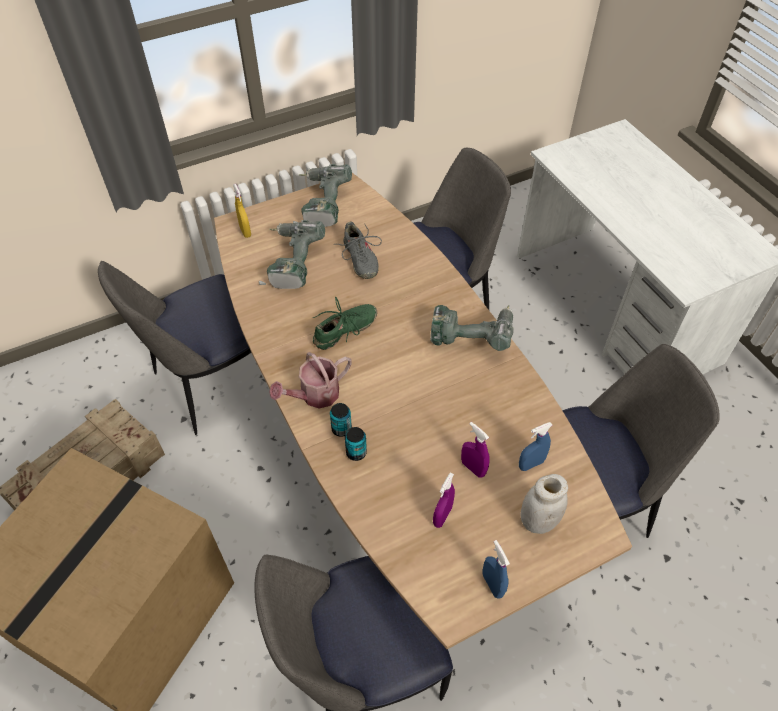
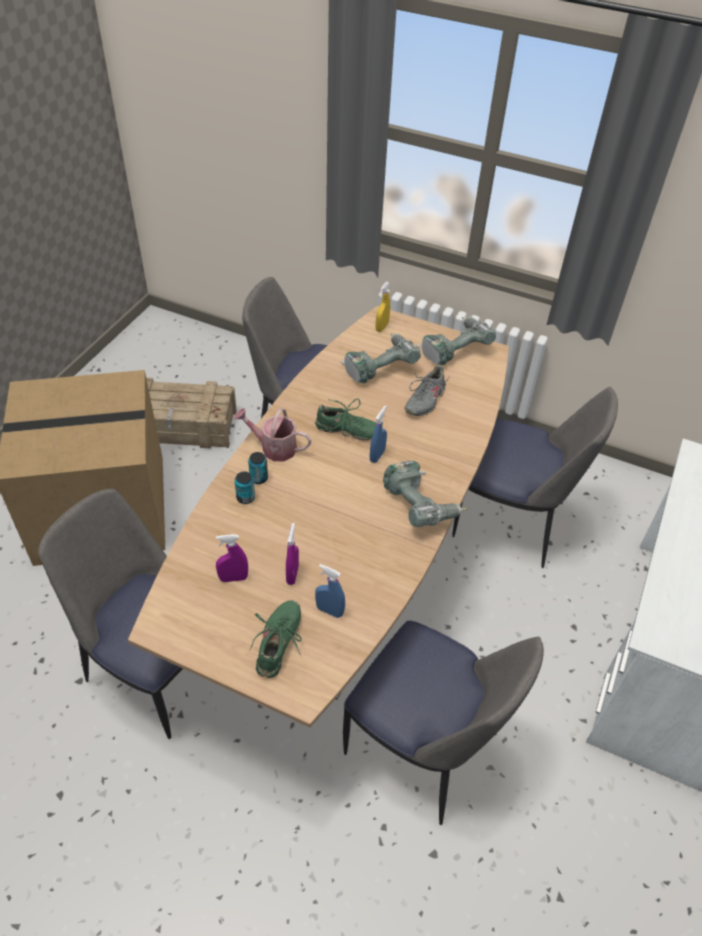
camera: 50 degrees right, 5 degrees down
(492, 584) = (198, 641): blue spray bottle -> blue spray bottle (377, 455)
(538, 521) = (279, 643): white jar -> green shoe

